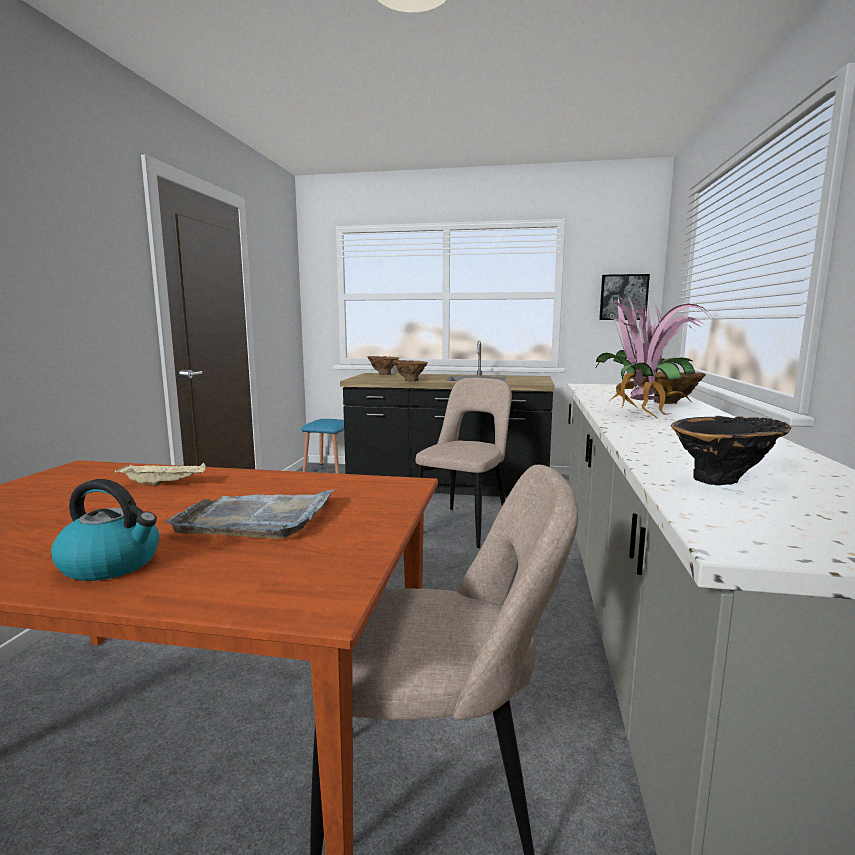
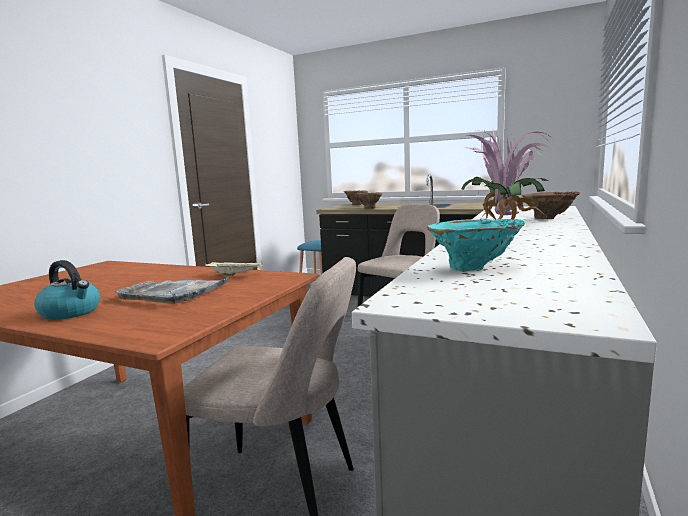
camera: 15 degrees right, 0 degrees up
(165, 484) = (142, 273): beige tray -> beige tray (236, 275)
(623, 297) = (560, 131): picture -> none
(726, 480) = (475, 268): black vase -> turquoise vase

